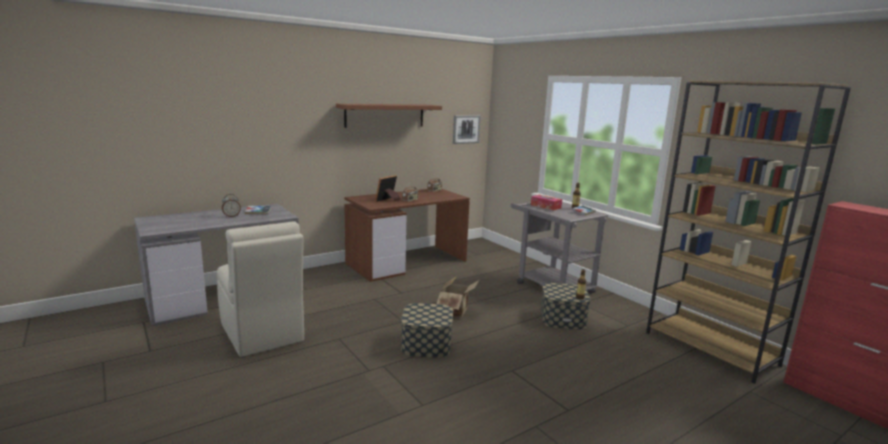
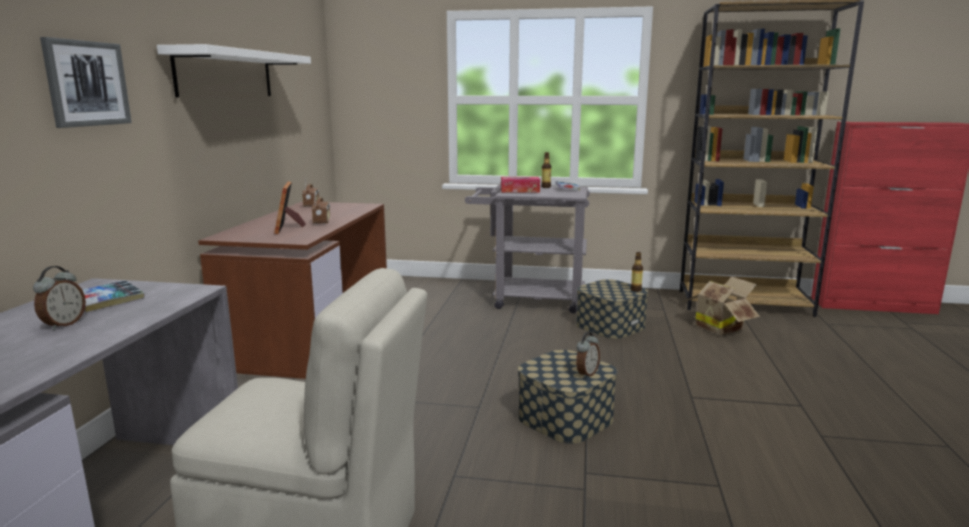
camera: 45 degrees left, 0 degrees up
(385, 115) = (226, 74): brown shelf -> white shelf
(429, 320) = (586, 374): none -> alarm clock
(456, 312) = (508, 366): cardboard box -> cardboard box (719, 327)
(466, 129) = (312, 101): picture -> picture (86, 83)

